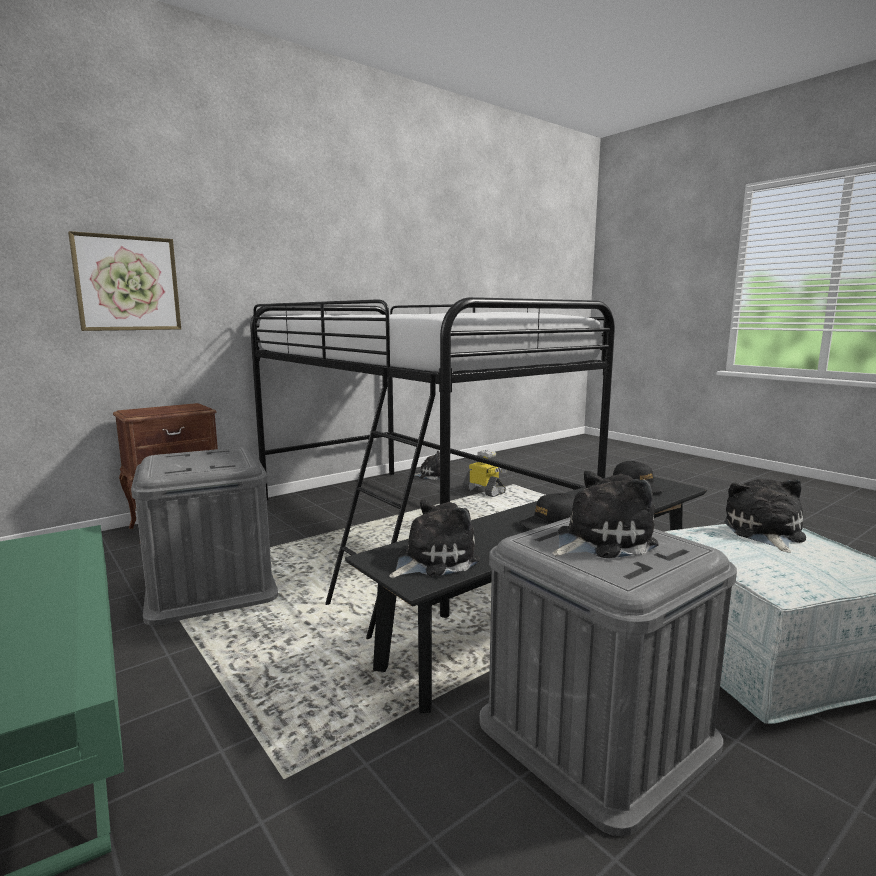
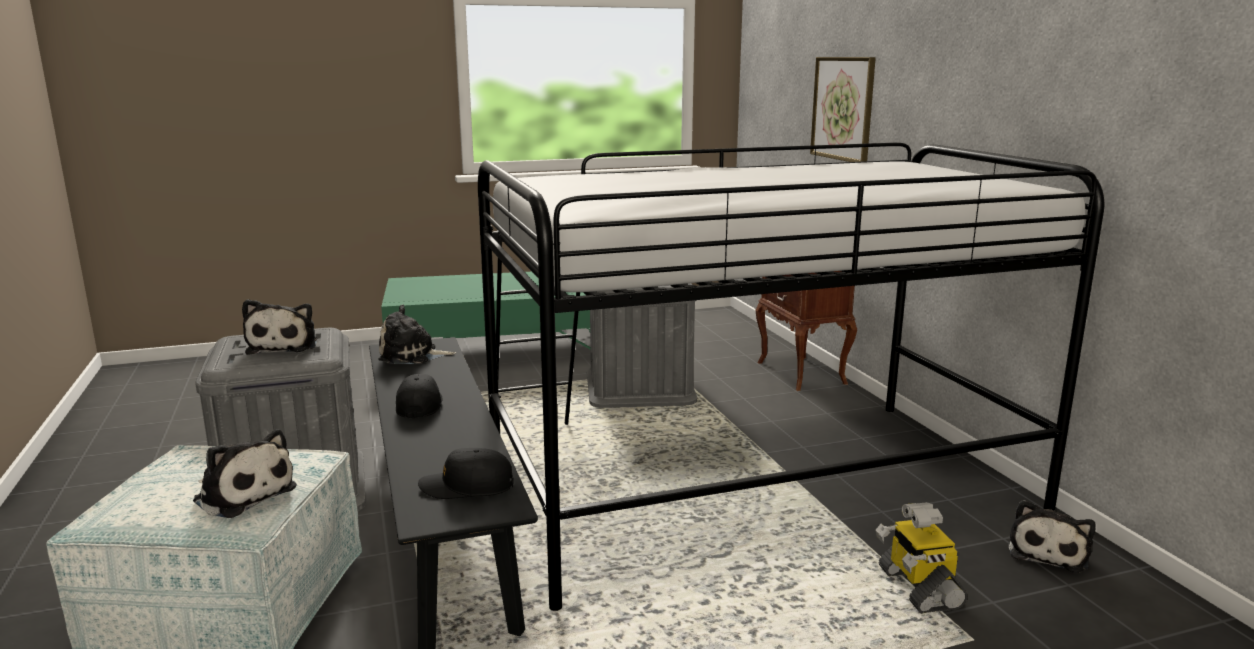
camera: 110 degrees right, 5 degrees up
(433, 560) = (412, 355): plush toy -> plush toy turned 105 degrees clockwise
(484, 491) = (917, 588): toy robot -> toy robot turned 105 degrees clockwise

